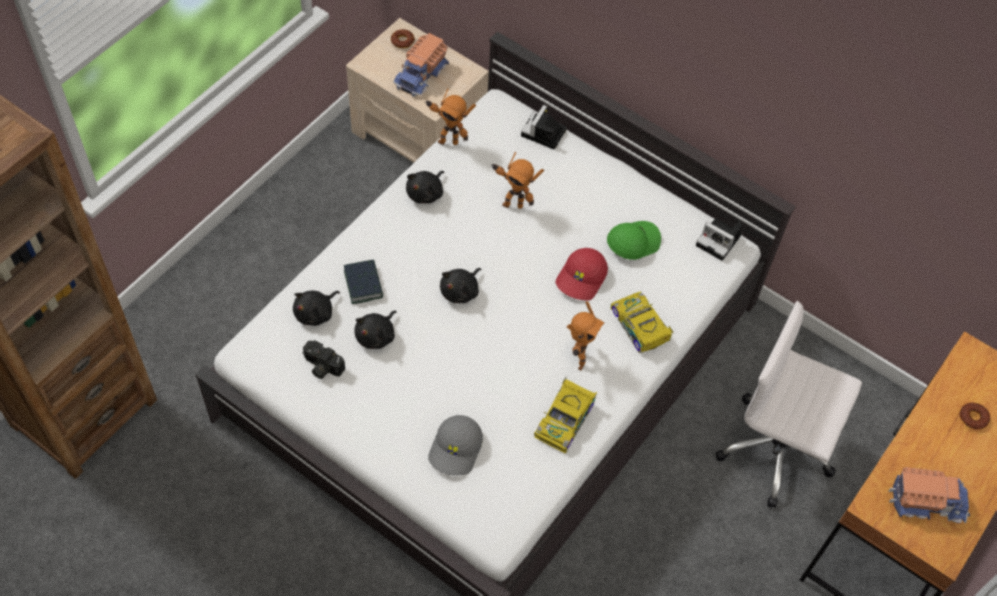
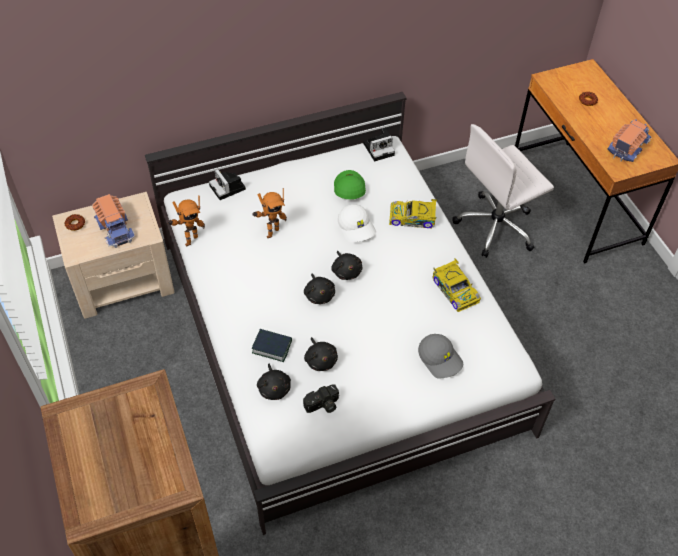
camera: 55 degrees left, 5 degrees down
(426, 193) = (223, 274): black plush toy -> black plush toy (346, 271)
(577, 360) = (416, 261): toy robot -> none
(582, 279) = (357, 227): red cap -> white cap

